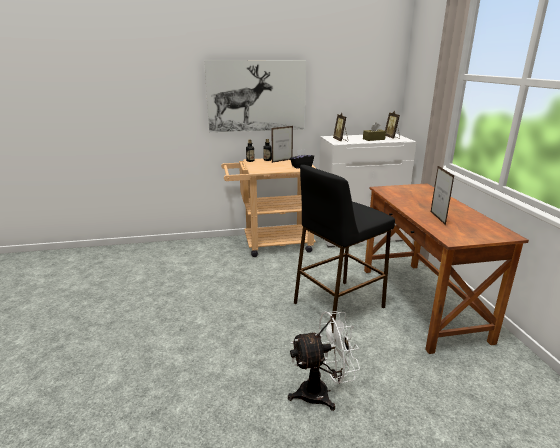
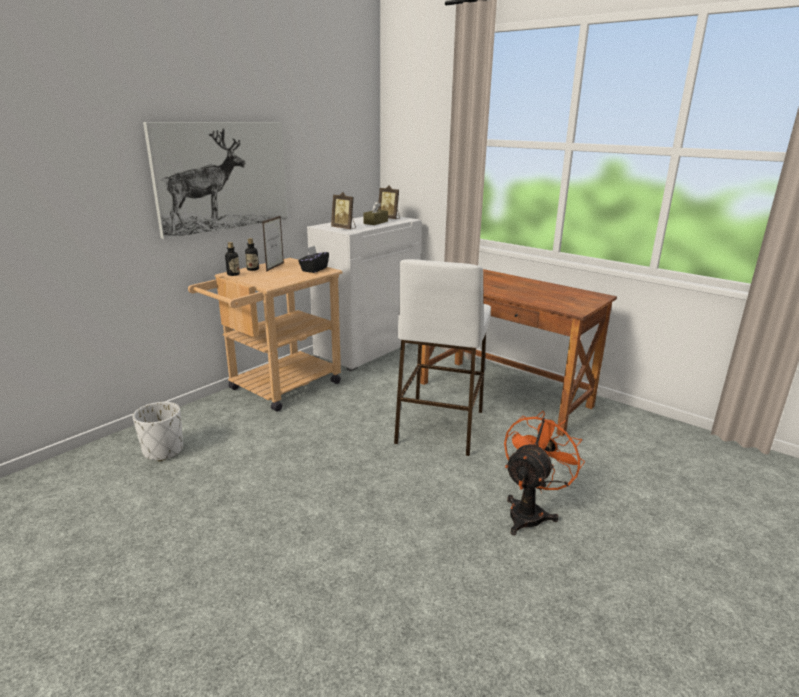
camera: 40 degrees left, 0 degrees up
(177, 257) = (163, 451): none -> white planter
(322, 392) = (530, 512): white fan -> orange fan
(338, 305) = (440, 427): black stool -> white stool
(437, 218) = (532, 295): picture frame -> none

